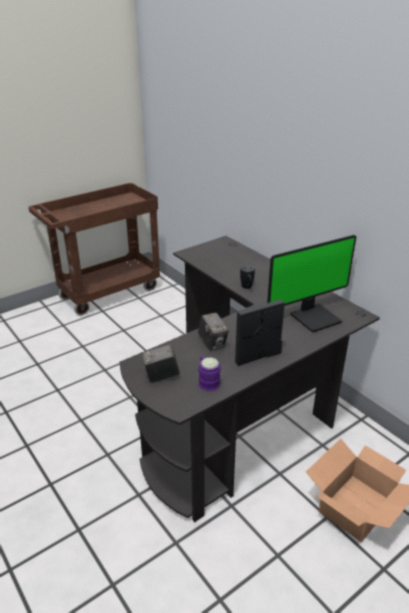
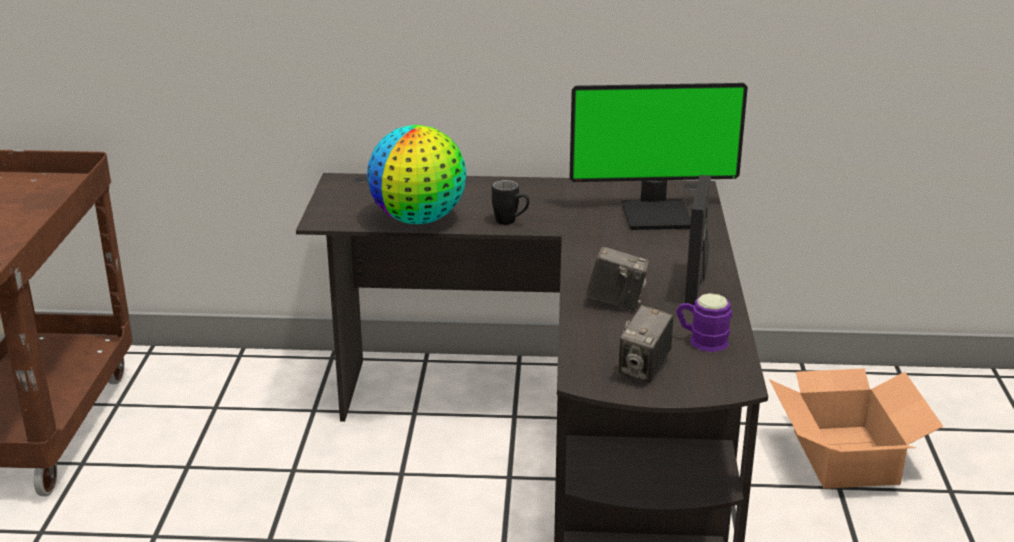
camera: 50 degrees left, 5 degrees down
(218, 269) = (419, 219): none -> globe
(314, 317) = (657, 214): monitor -> monitor turned 75 degrees clockwise

